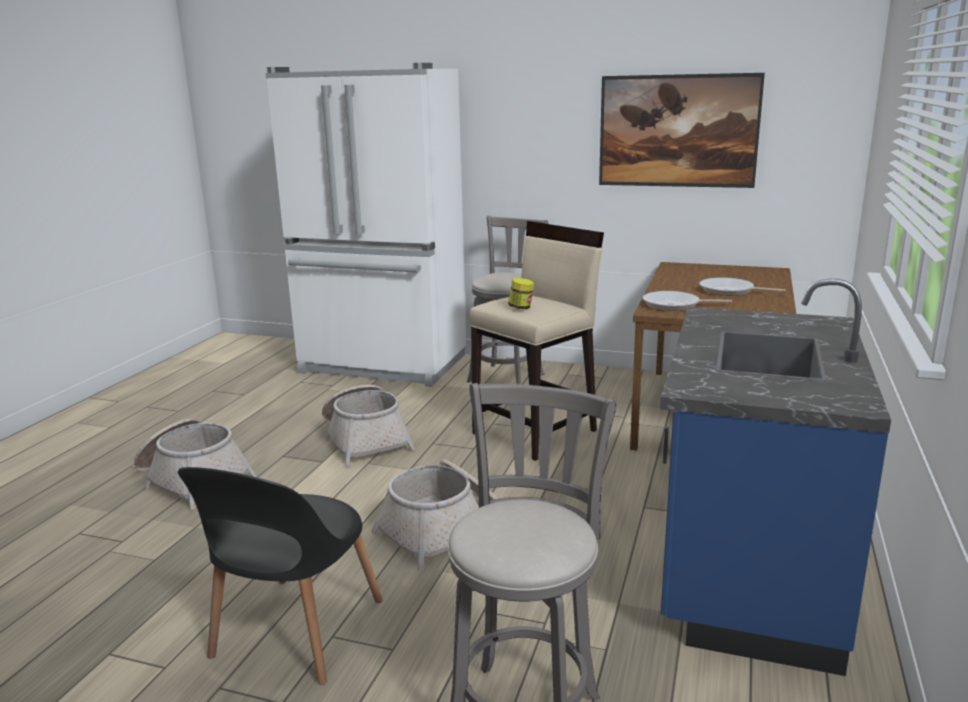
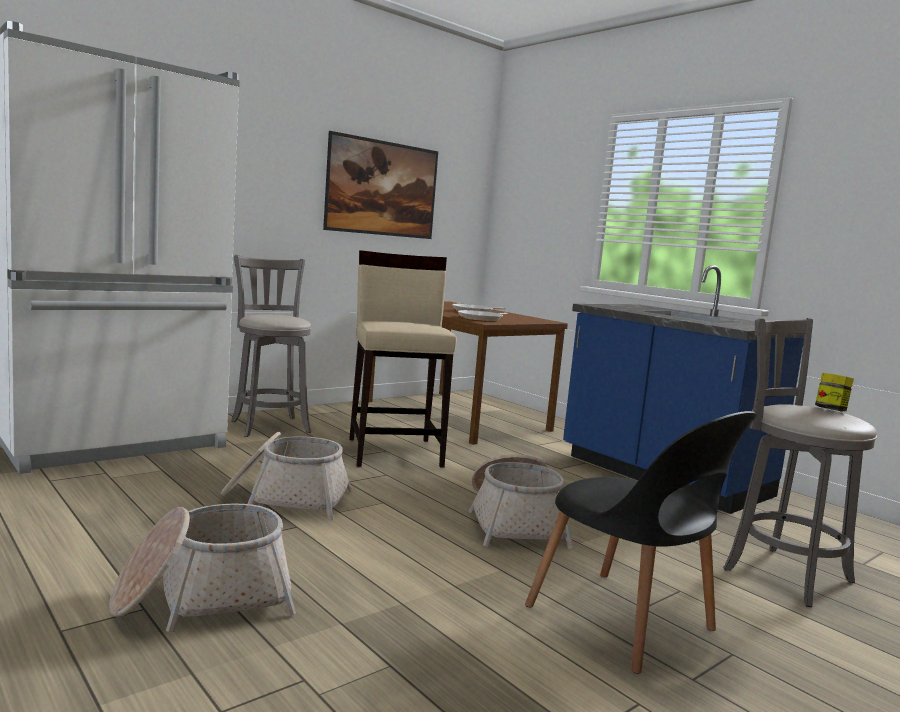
camera: 60 degrees left, 10 degrees down
(521, 307) = (412, 325): jar -> jar (830, 410)

